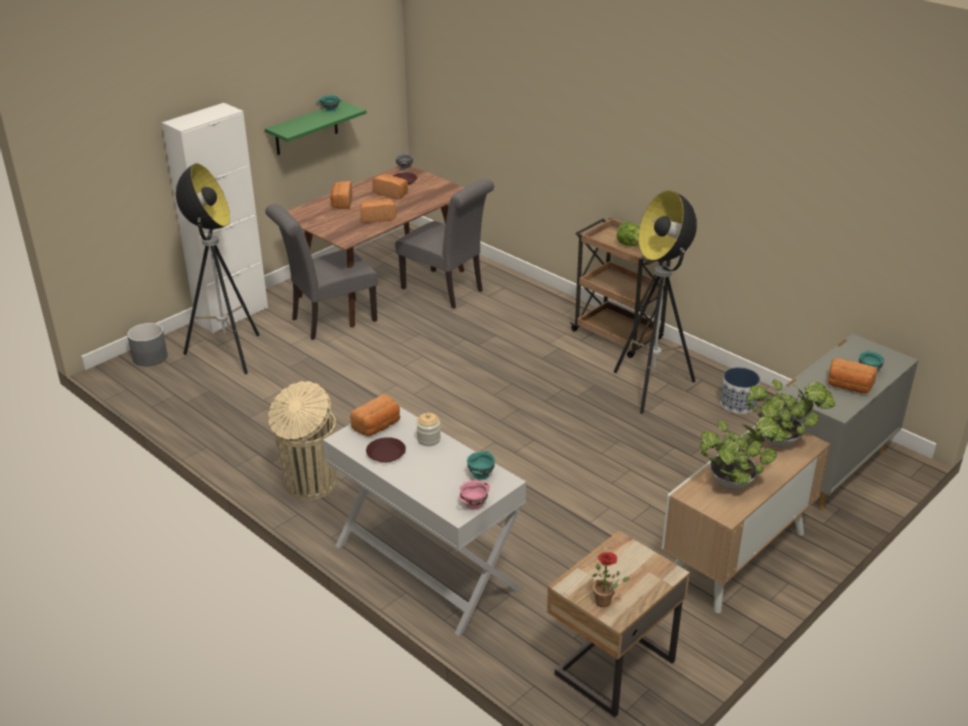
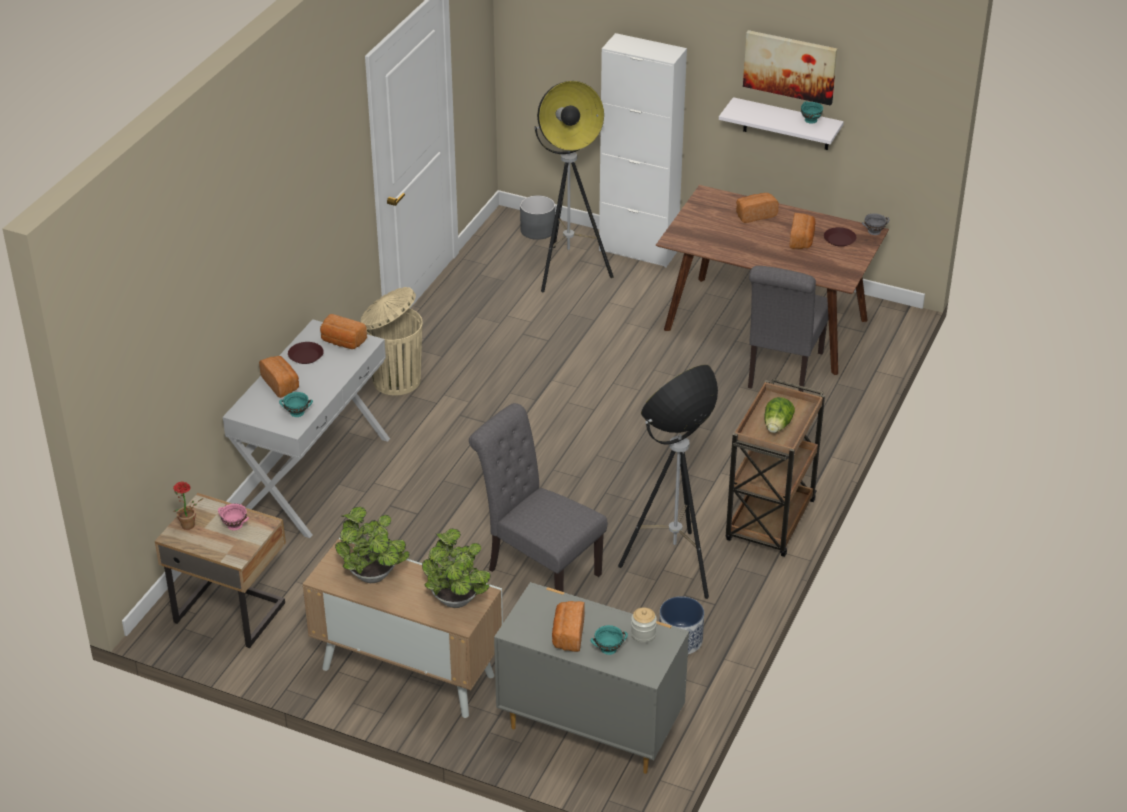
camera: 70 degrees right, 5 degrees up
(300, 75) = (790, 66): none -> picture
(306, 129) = (786, 124): green shelf -> white shelf
(328, 321) = (667, 312): grey chair -> grey chair (538, 569)
(377, 218) = (737, 246): bread -> bread (281, 384)
(429, 439) = (335, 373): jar -> jar (643, 634)
(475, 504) = (256, 418): pink bowl -> pink bowl (235, 525)

